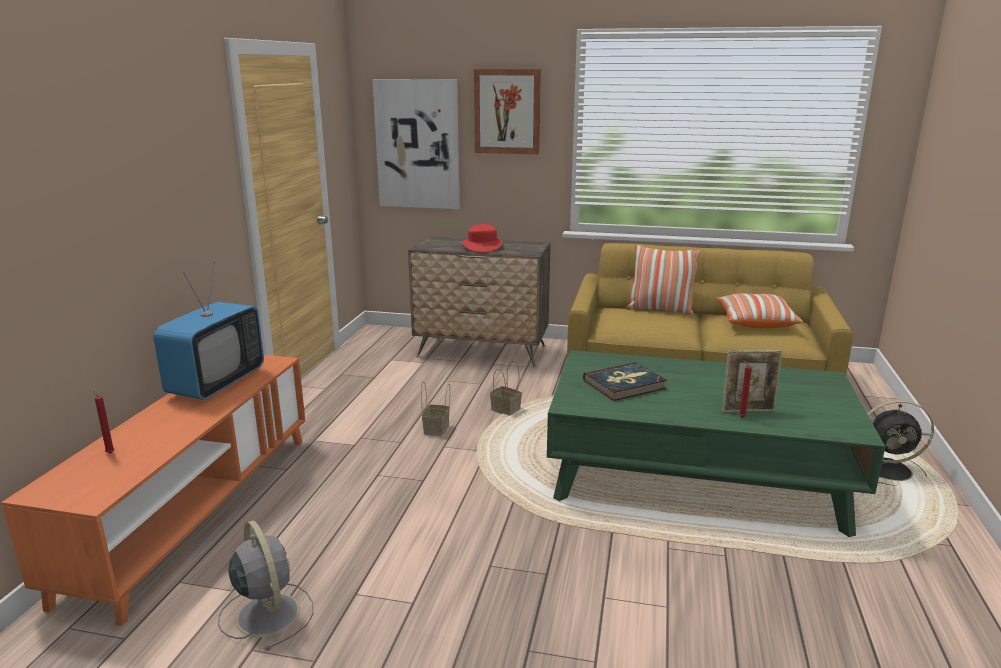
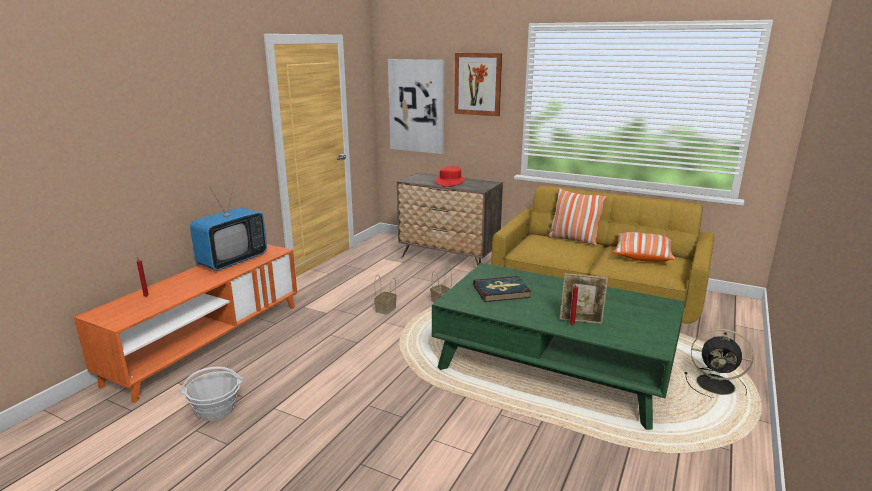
camera: 15 degrees right, 0 degrees up
(267, 613) = (216, 410): grey fan -> basket

